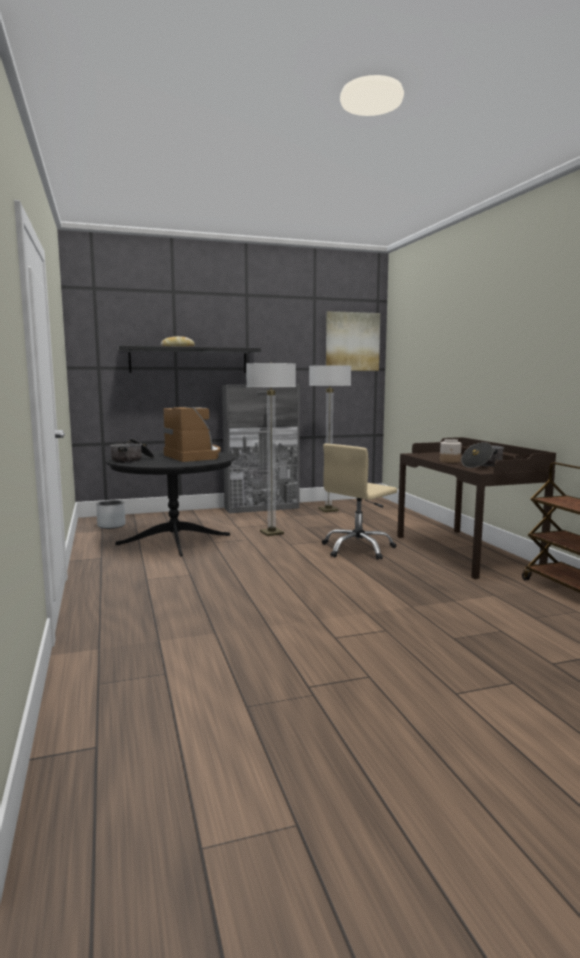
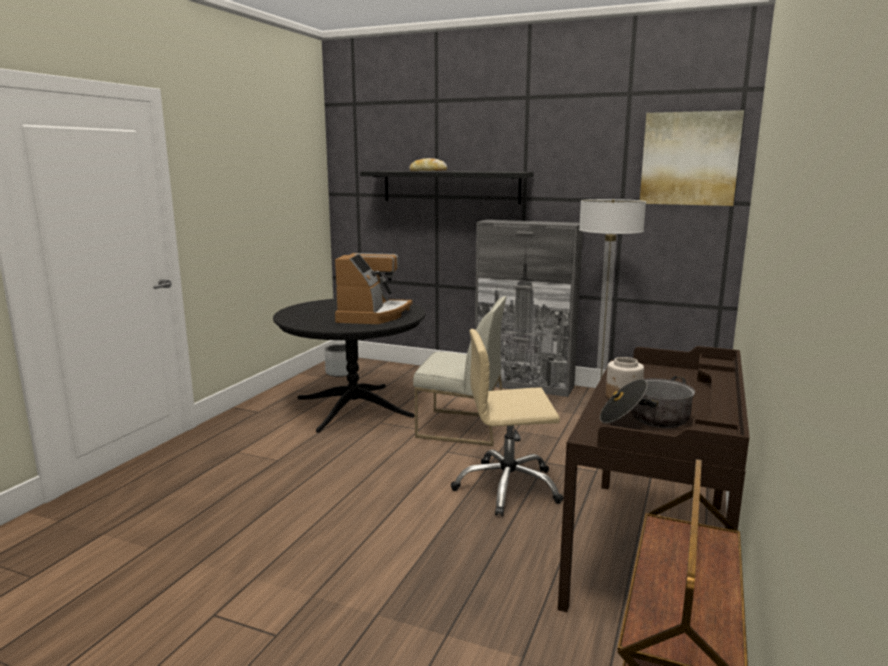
camera: 40 degrees right, 5 degrees up
(132, 460) = (306, 311): cooking pot -> none
(271, 533) = (460, 427): floor lamp -> white chair

